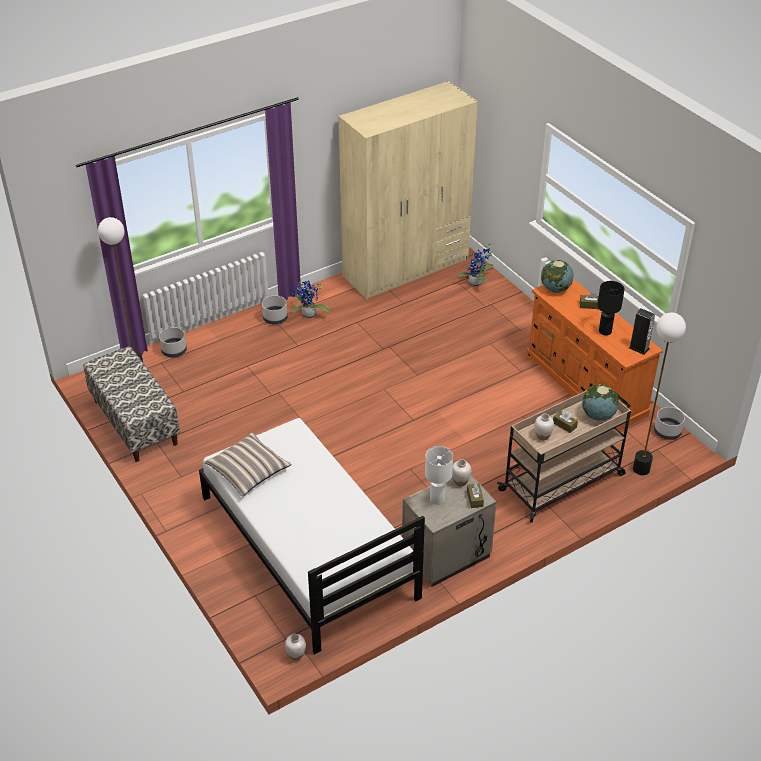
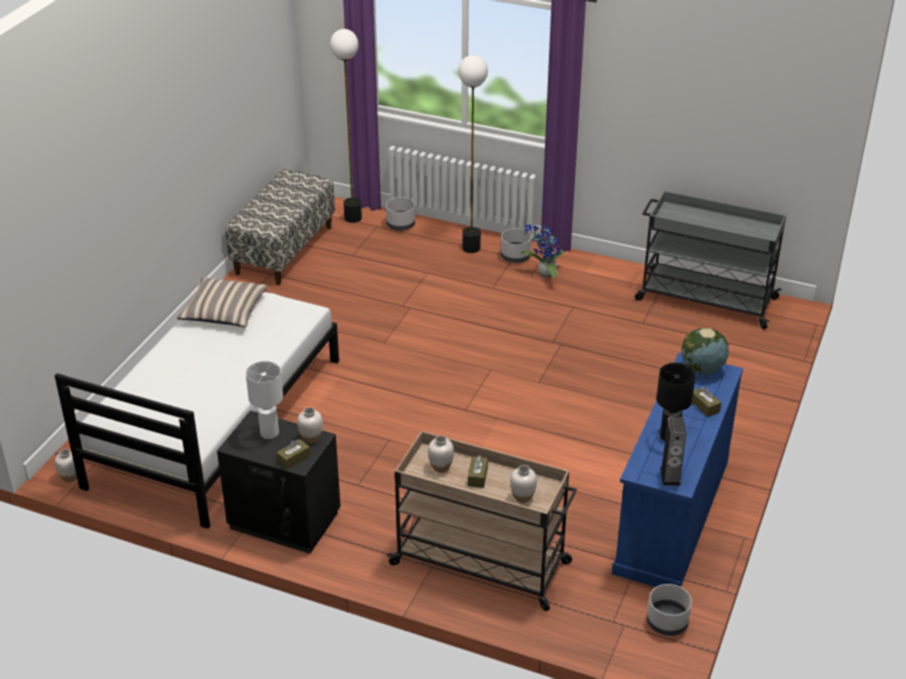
camera: 55 degrees right, 5 degrees down
(406, 267) = (704, 299): beige wardrobe -> grey cart
(447, 556) = (283, 521): beige nightstand -> black nightstand
(476, 284) = (744, 358): potted plant -> none
(586, 385) = (672, 516): orange dresser -> blue dresser
(598, 415) = (522, 497): globe -> white vase
(641, 469) = (574, 624): floor lamp -> floor lamp (471, 248)

